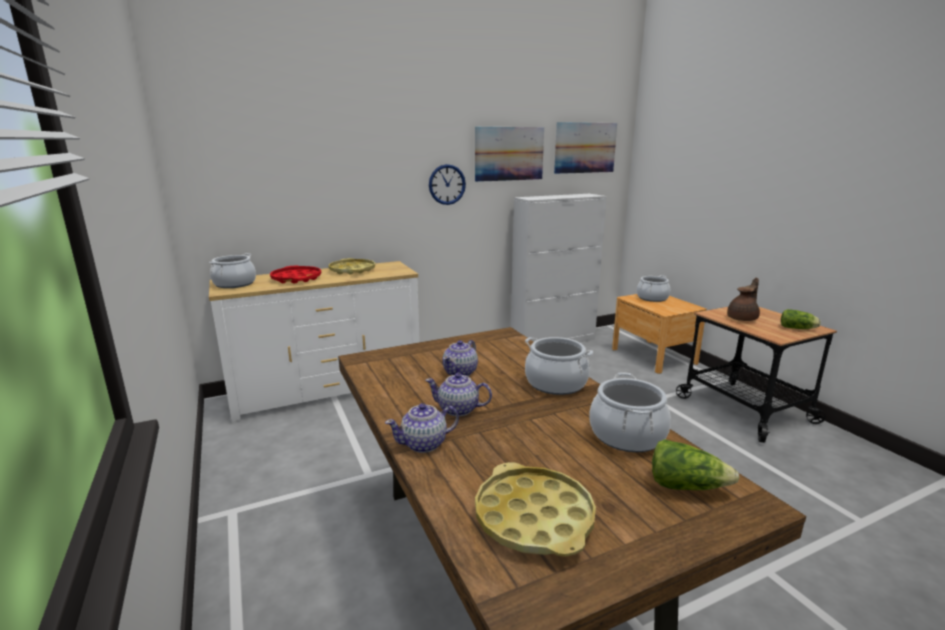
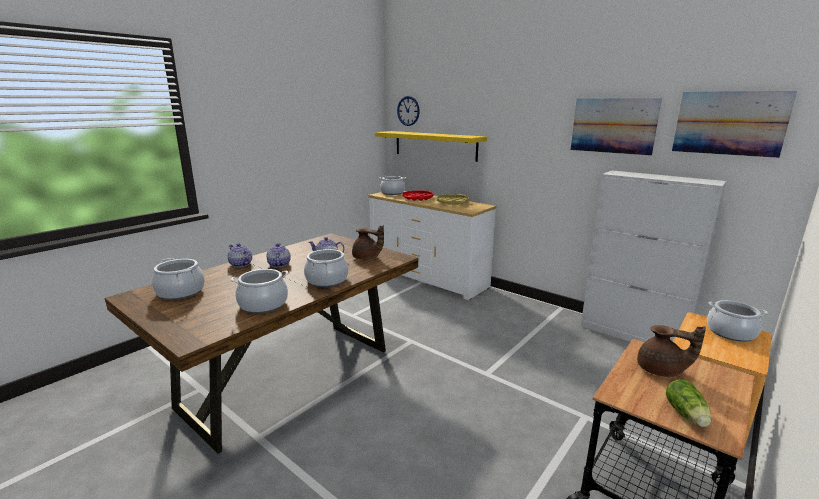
camera: 65 degrees right, 0 degrees up
(286, 196) = (434, 145): none -> yellow shelf
(447, 184) = (544, 149): wall clock -> wall clock (408, 111)
(488, 350) = (367, 258): none -> brown teapot
(533, 518) = (180, 292): yellow tray -> cooking pot
(686, 486) = (208, 322): lettuce -> none

